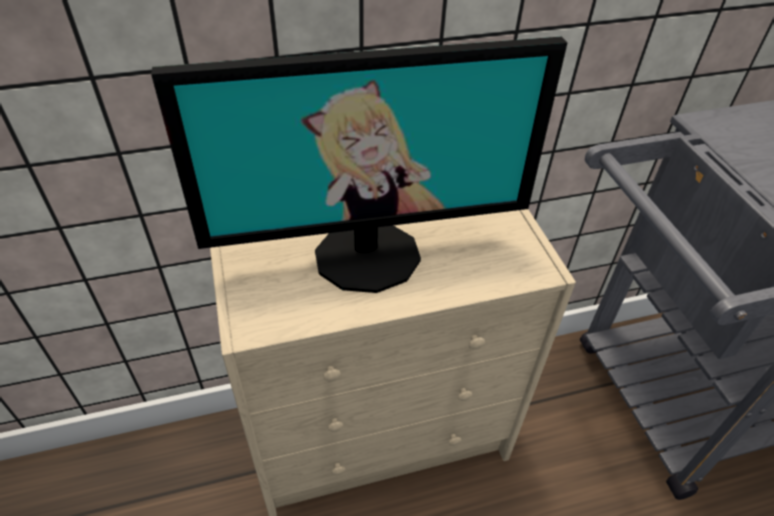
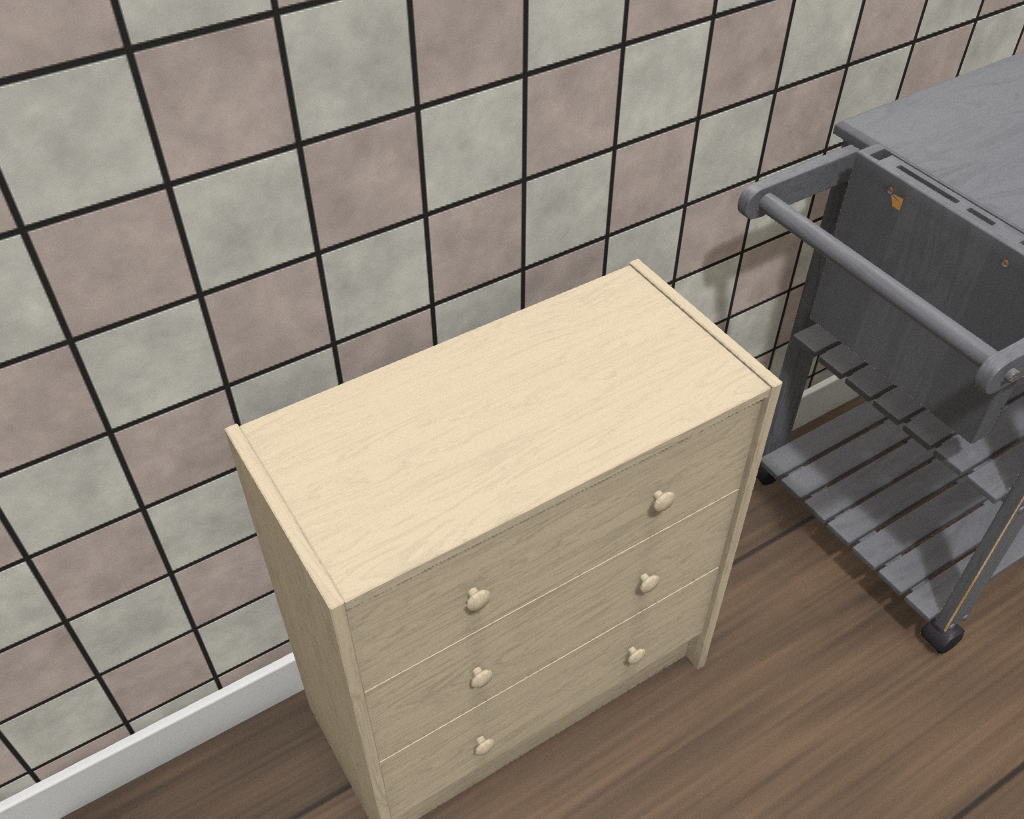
camera: 15 degrees left, 0 degrees up
(367, 254) = (483, 411): monitor -> none

